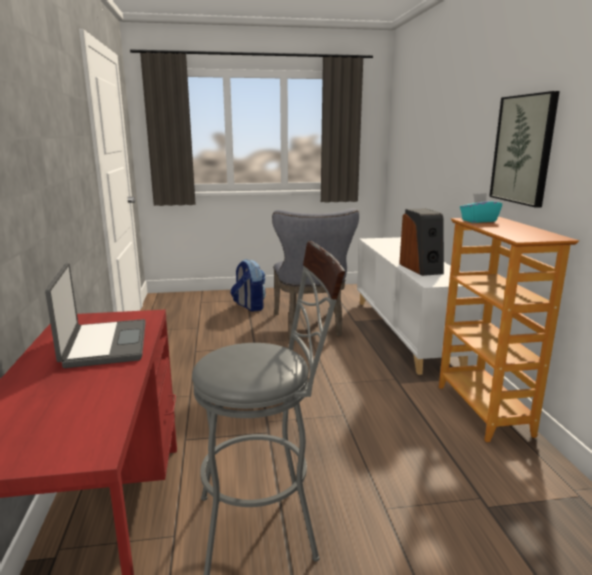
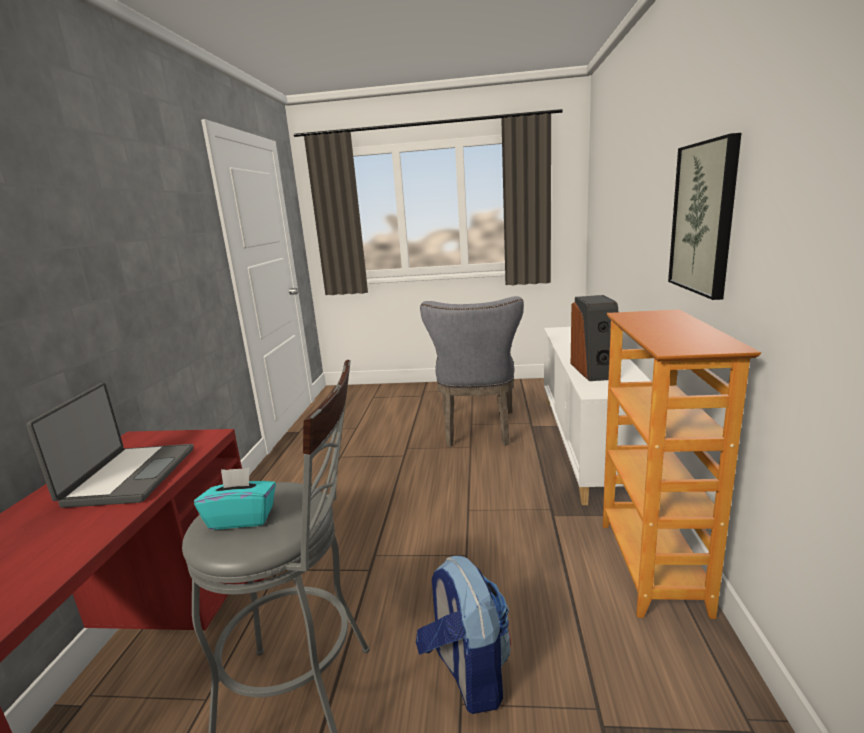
camera: 15 degrees right, 0 degrees up
(249, 306) = (421, 404): backpack -> backpack (466, 673)
(478, 221) = (640, 317): turquoise tissue box -> turquoise tissue box (242, 518)

